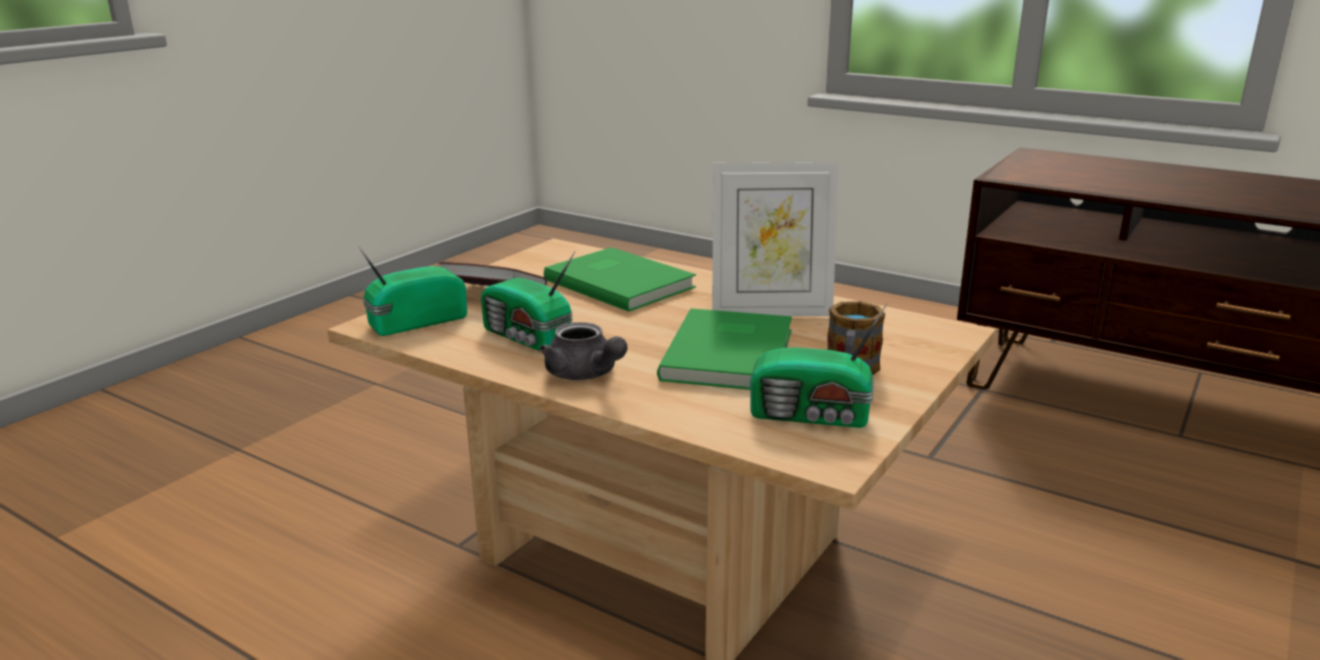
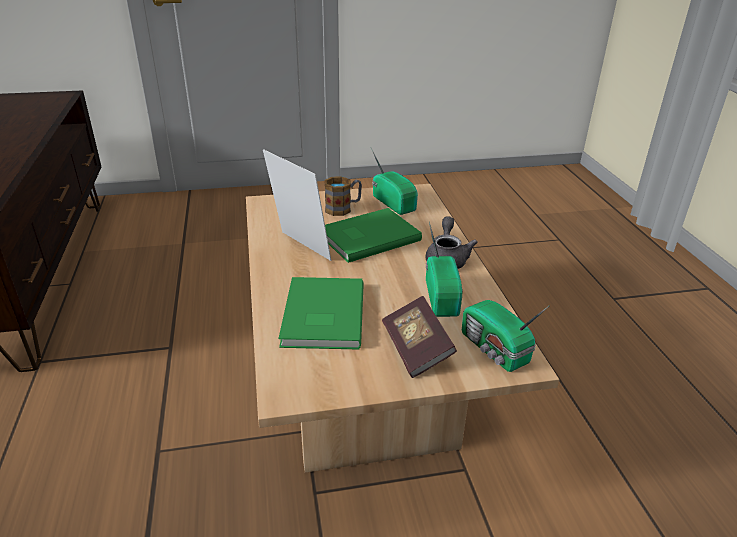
camera: 135 degrees left, 10 degrees up
(414, 322) = (494, 350): radio -> radio turned 45 degrees clockwise

